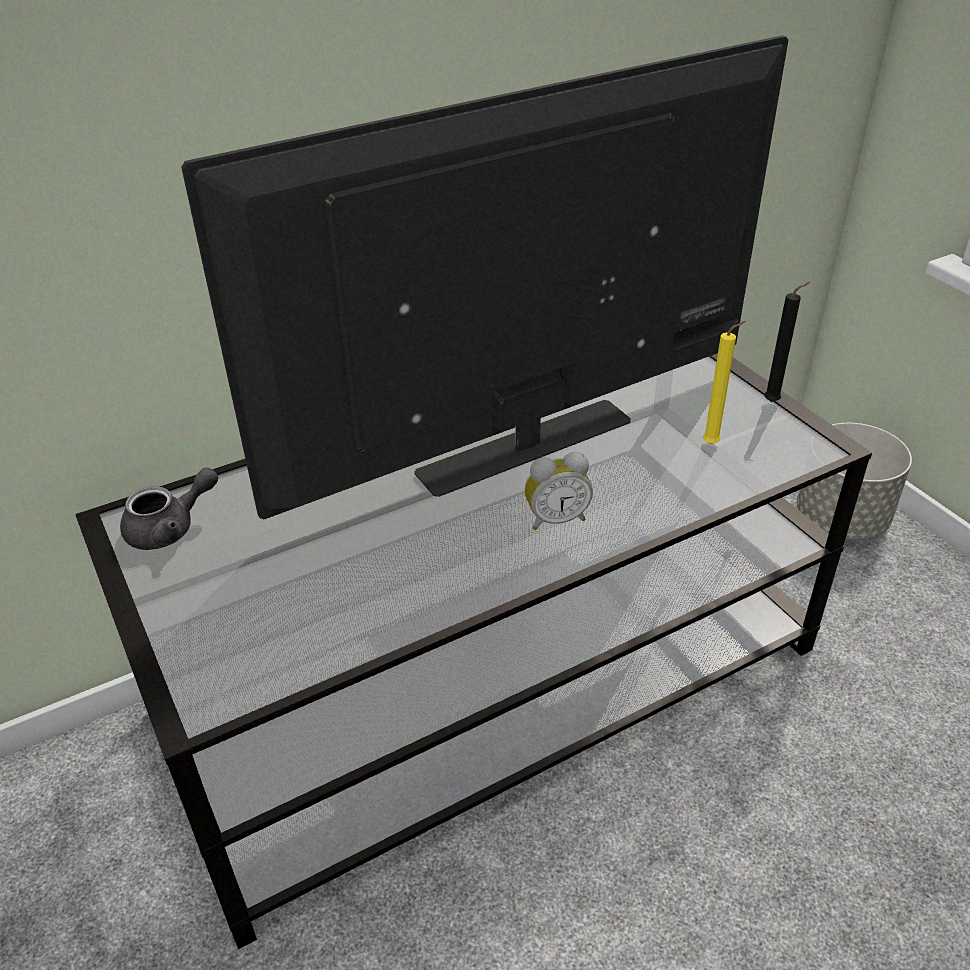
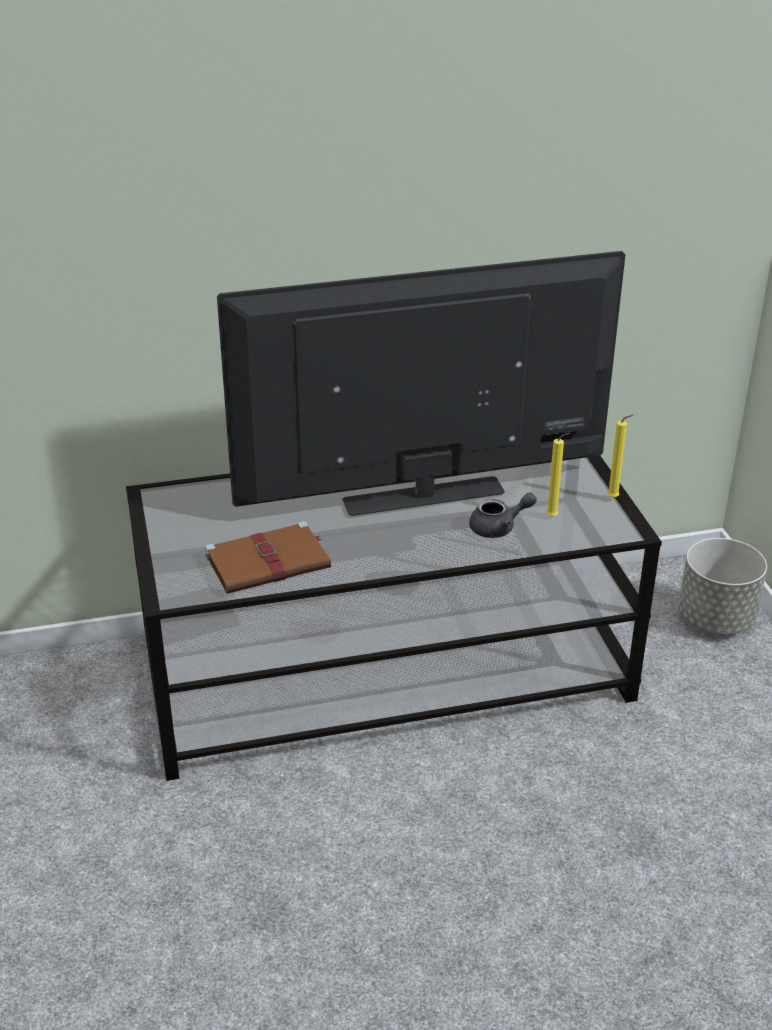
camera: 15 degrees right, 5 degrees down
(170, 528) = (180, 504): grey teapot -> grey teapot (499, 528)
(345, 601) = (270, 562): none -> brown book
(556, 519) = (421, 542): alarm clock -> none
(774, 401) = (614, 498): black candle -> yellow candle

